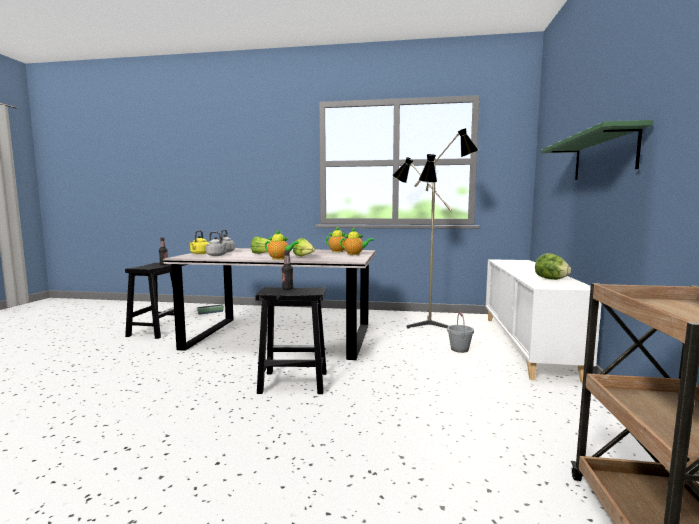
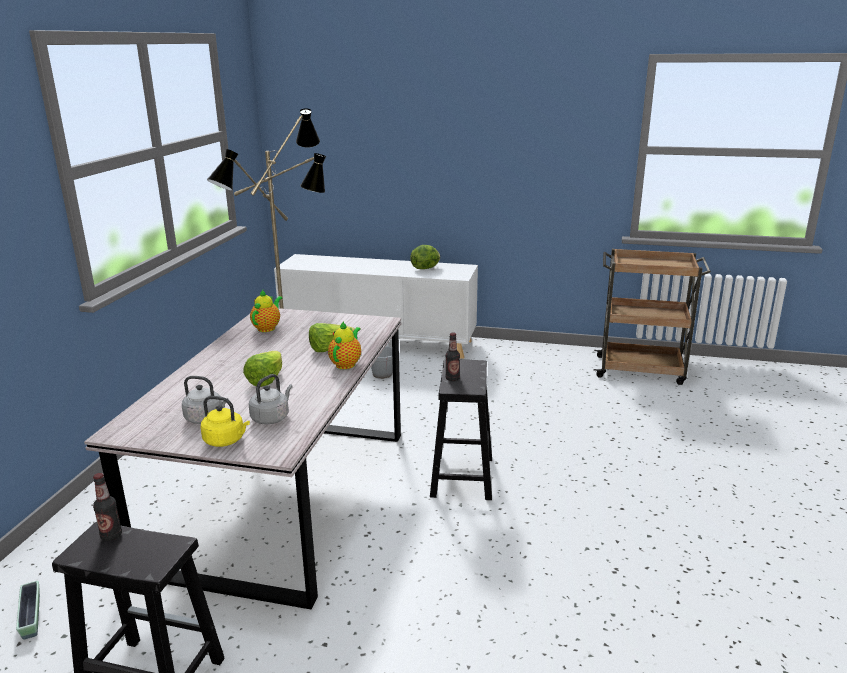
camera: 85 degrees left, 15 degrees up
(355, 254) = (312, 319): teapot -> none
(604, 156) = (448, 150): green shelf -> none

